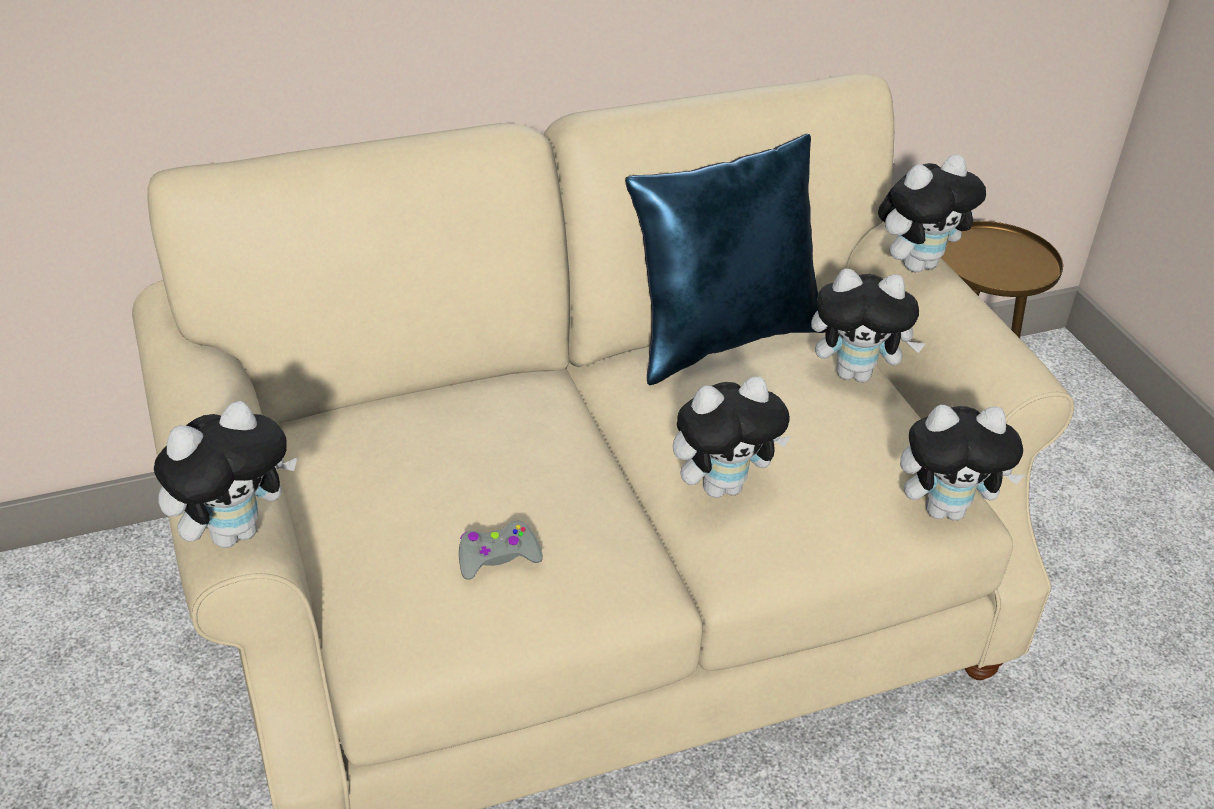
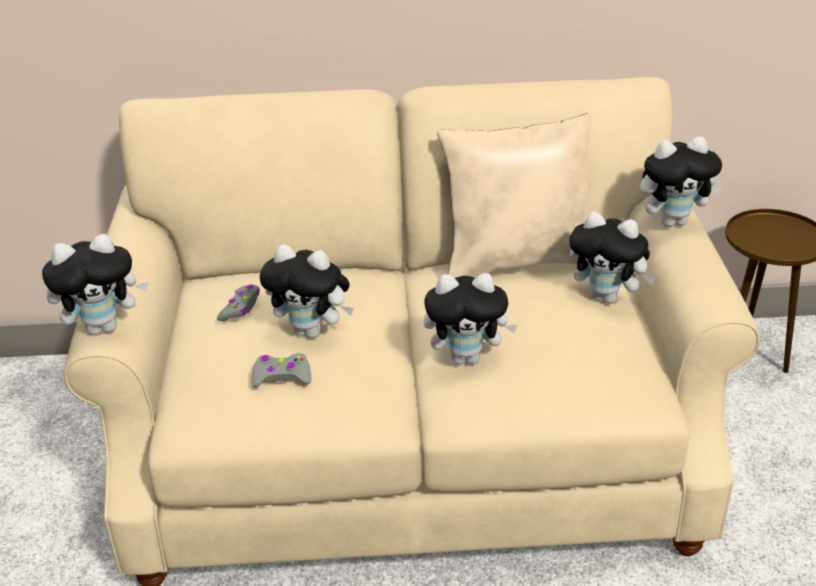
camera: 20 degrees right, 5 degrees down
(388, 462) = (240, 308): none -> grey game controller
(722, 338) = (518, 262): blue pillow -> beige pillow
(945, 509) = (636, 399): plush toy -> plush toy (312, 331)

